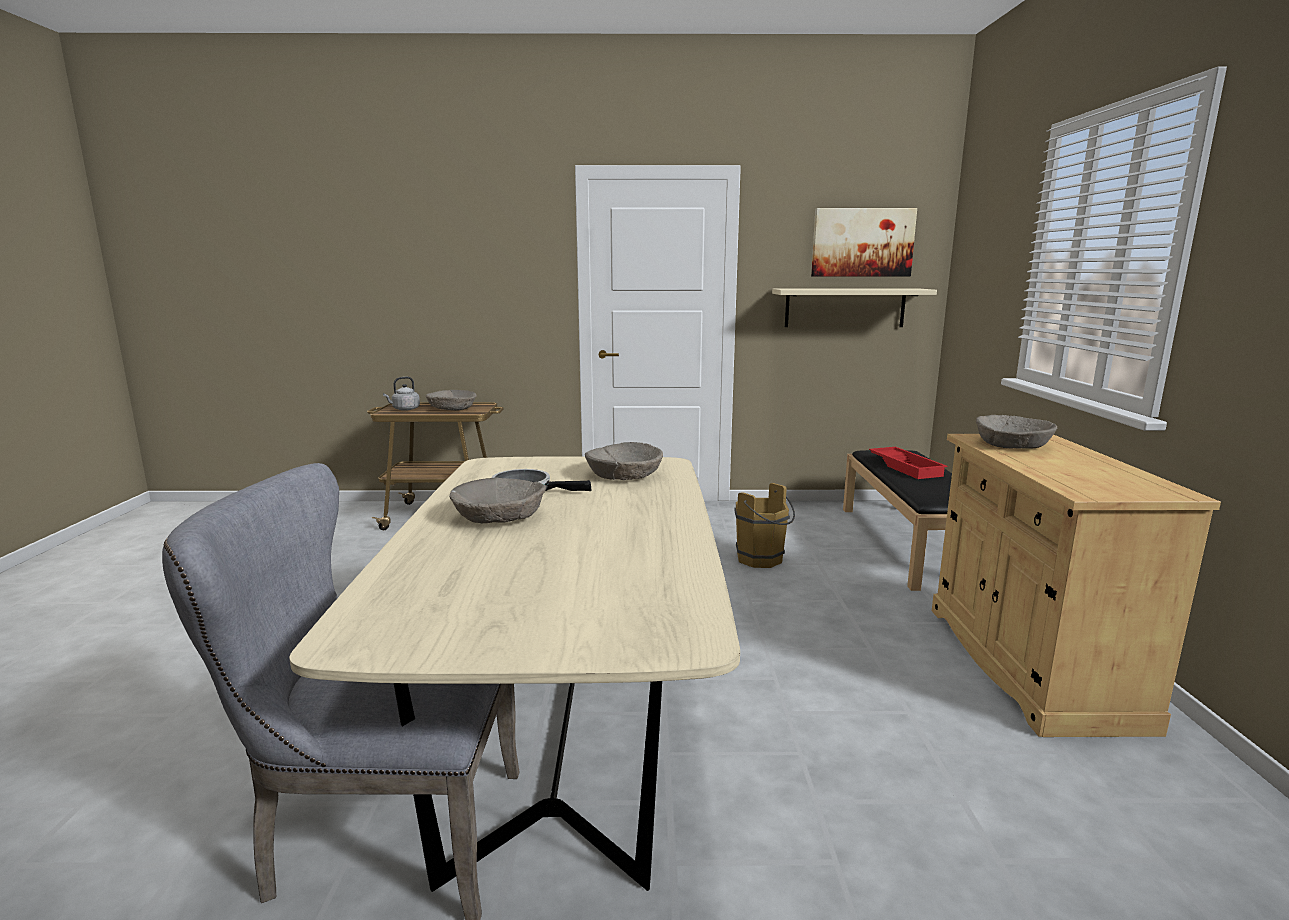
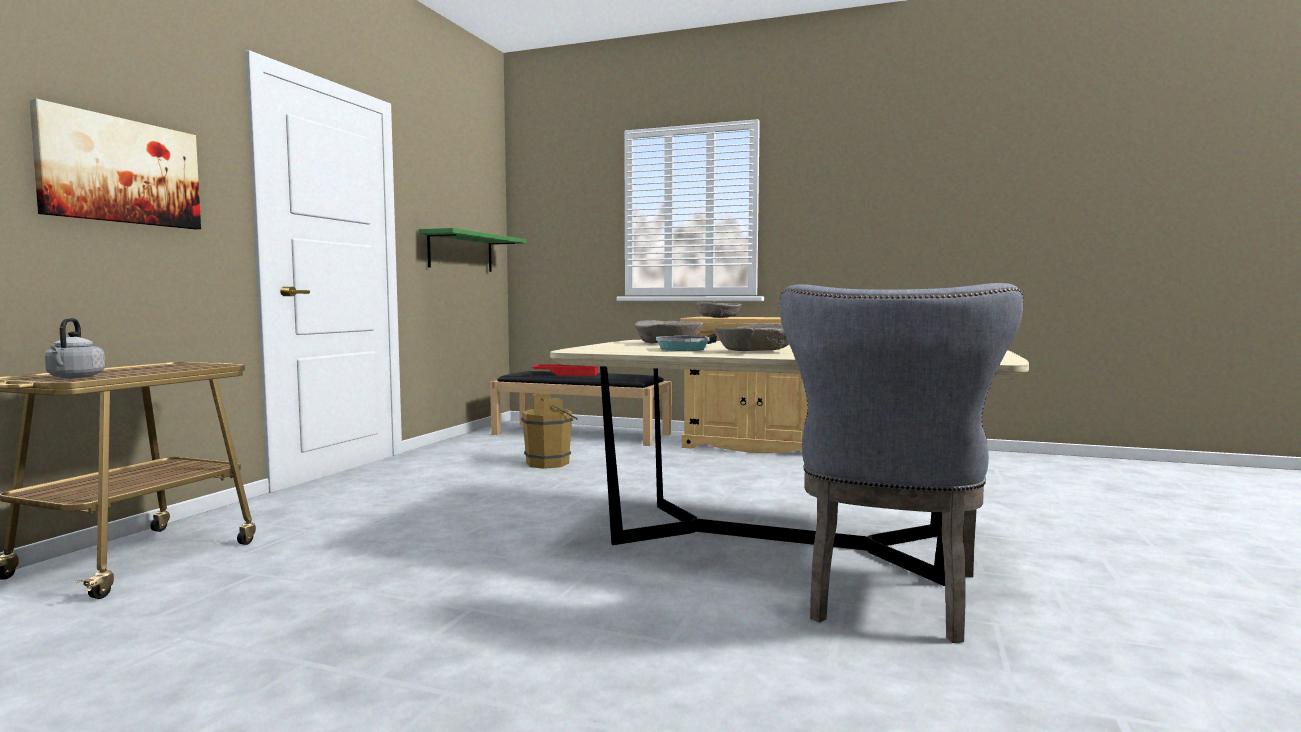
camera: 70 degrees left, 10 degrees down
(451, 408) = (148, 369): beige bowl -> none
(844, 308) = (461, 252): beige shelf -> green shelf
(862, 242) = (466, 196): picture -> picture (120, 171)

